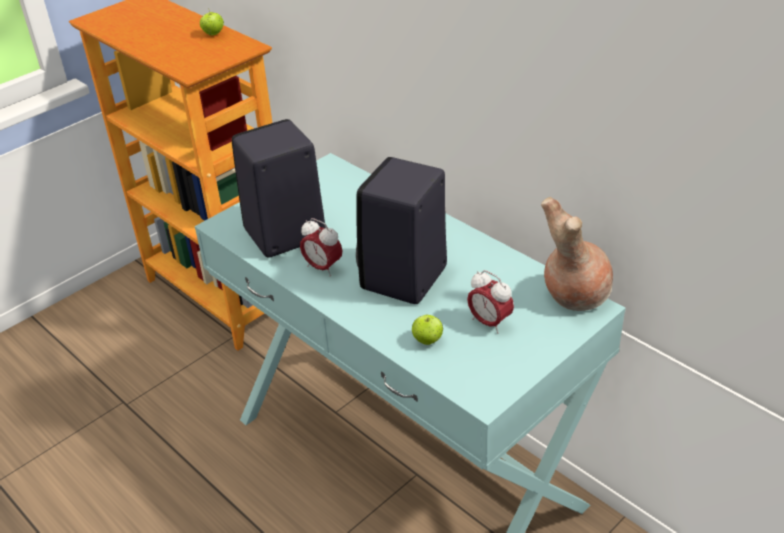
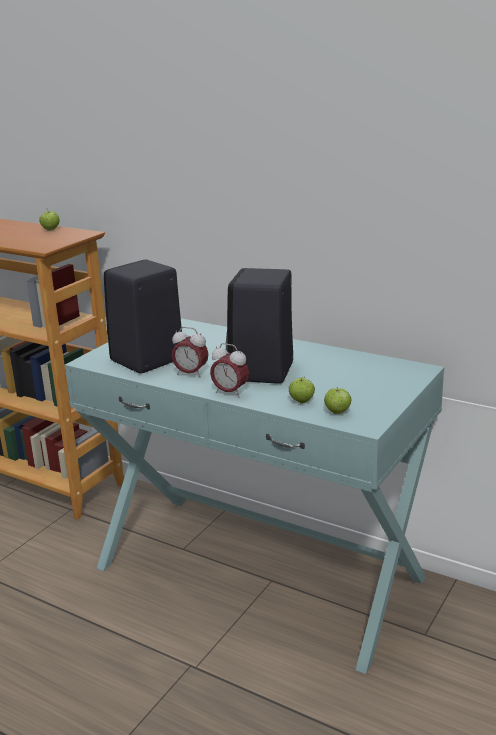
camera: 15 degrees left, 15 degrees down
(461, 368) = (337, 412): none -> apple
(489, 323) = (345, 386): alarm clock -> alarm clock (230, 392)
(573, 296) = (401, 365): brown vase -> none

